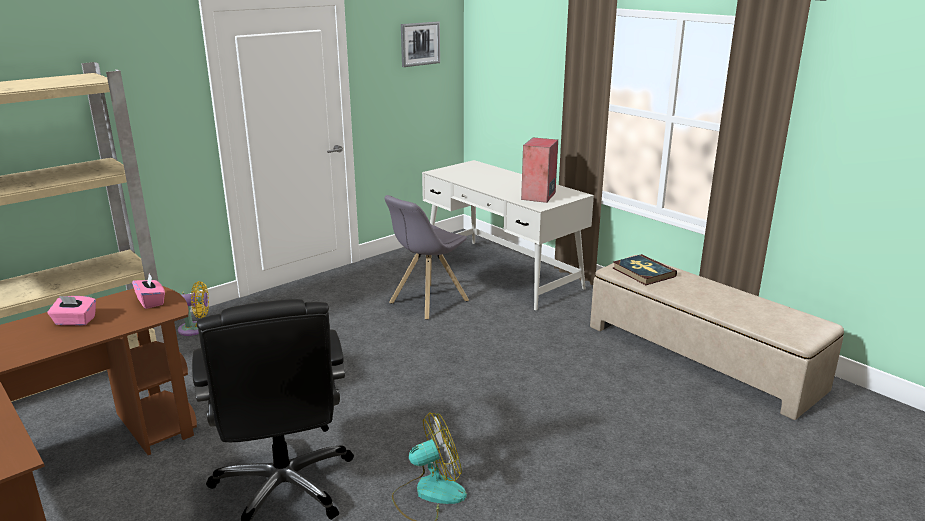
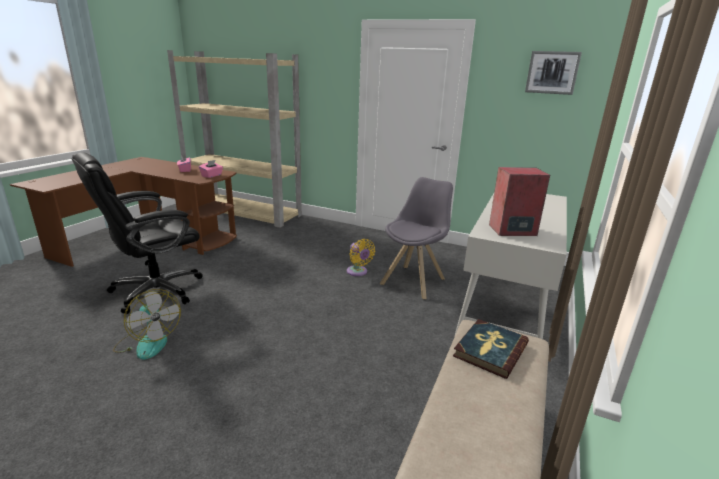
camera: 65 degrees right, 0 degrees up
(195, 329) = (310, 225): yellow fan -> yellow fan (358, 272)
(428, 301) = (413, 281): grey chair -> grey chair turned 105 degrees clockwise

